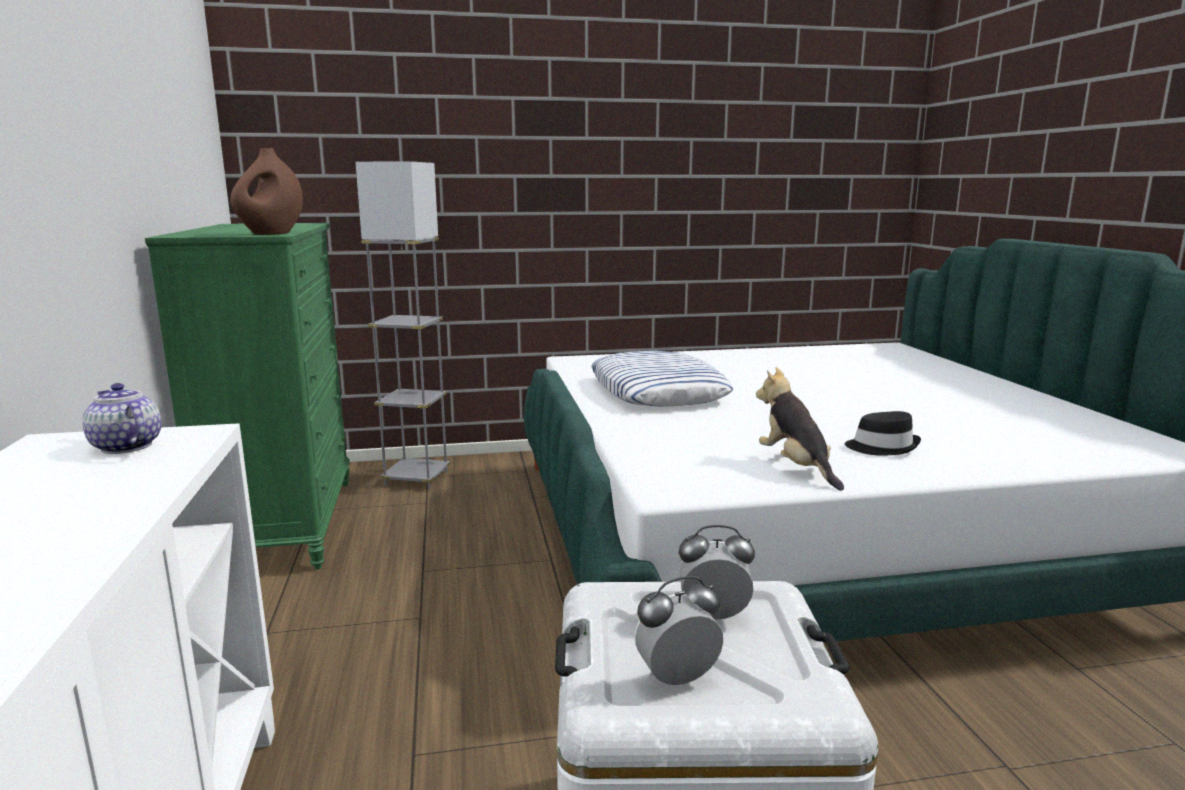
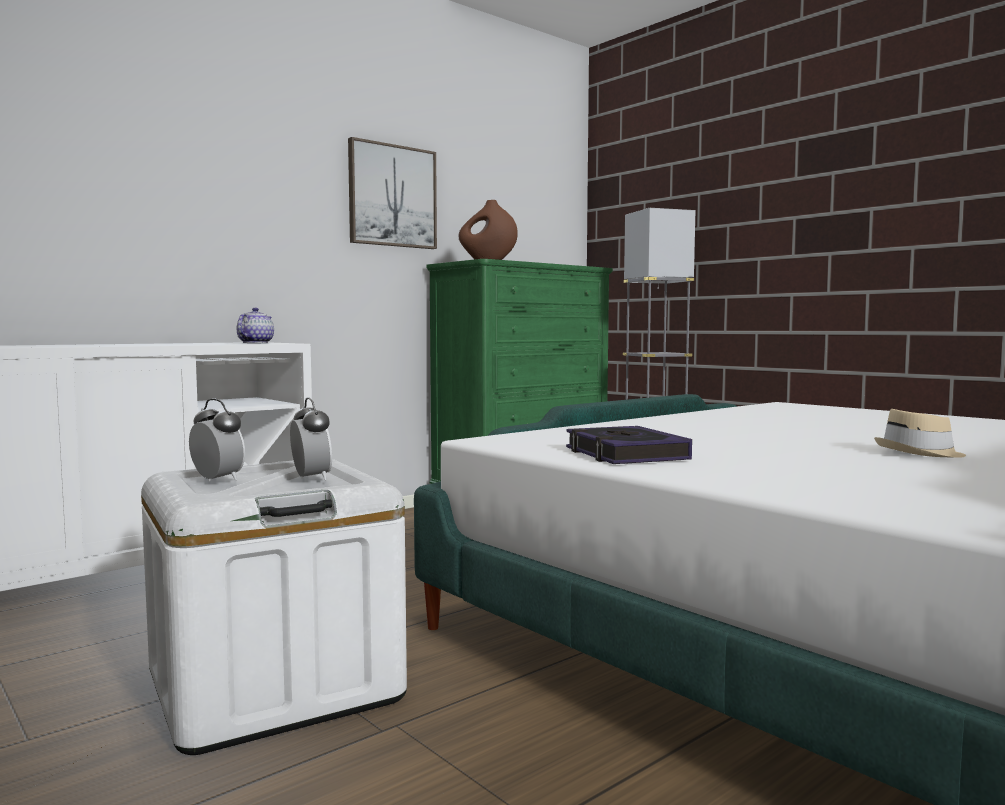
camera: 60 degrees right, 10 degrees down
(95, 129) = (392, 196): none -> picture
(658, 391) = (756, 421): pillow -> none
(796, 467) = (625, 454): plush toy -> book
(847, 403) = (920, 453): none -> beige hat
(882, 447) = (772, 467): black hat -> none

